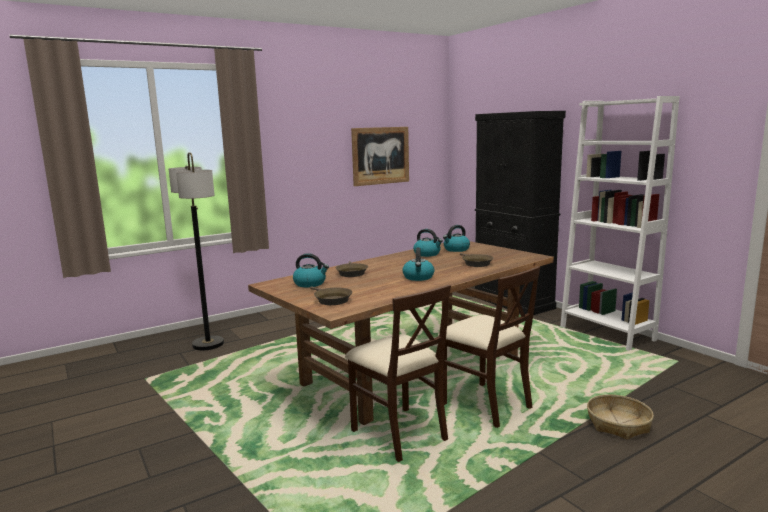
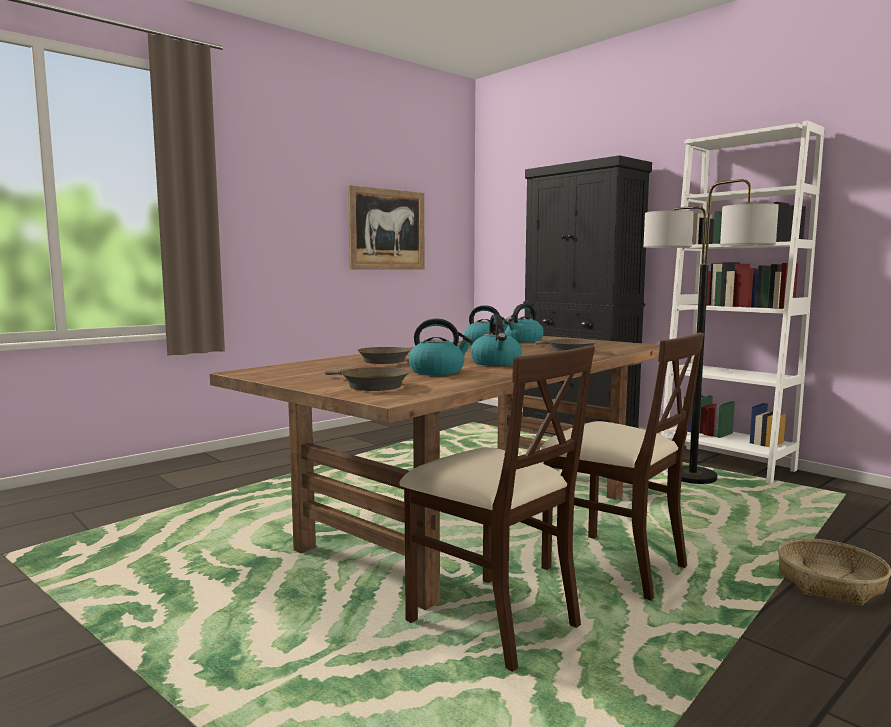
camera: 10 degrees left, 5 degrees down
(208, 344) = (123, 497): floor lamp -> floor lamp (692, 477)
(310, 283) = (321, 370): kettle -> kettle (437, 371)

